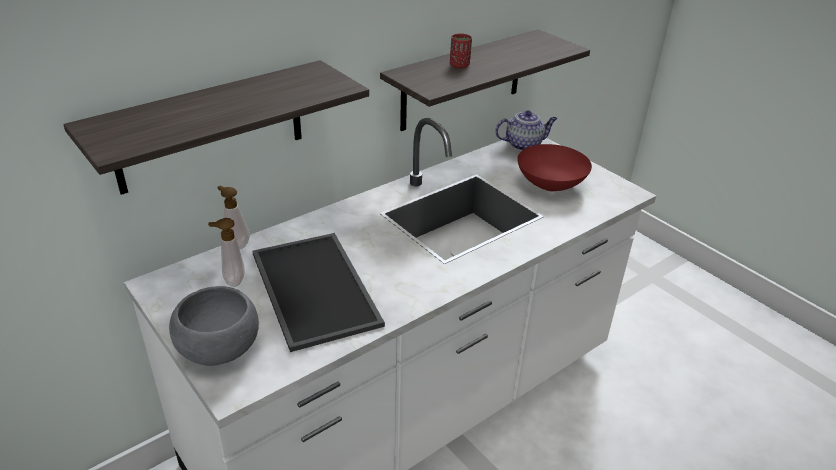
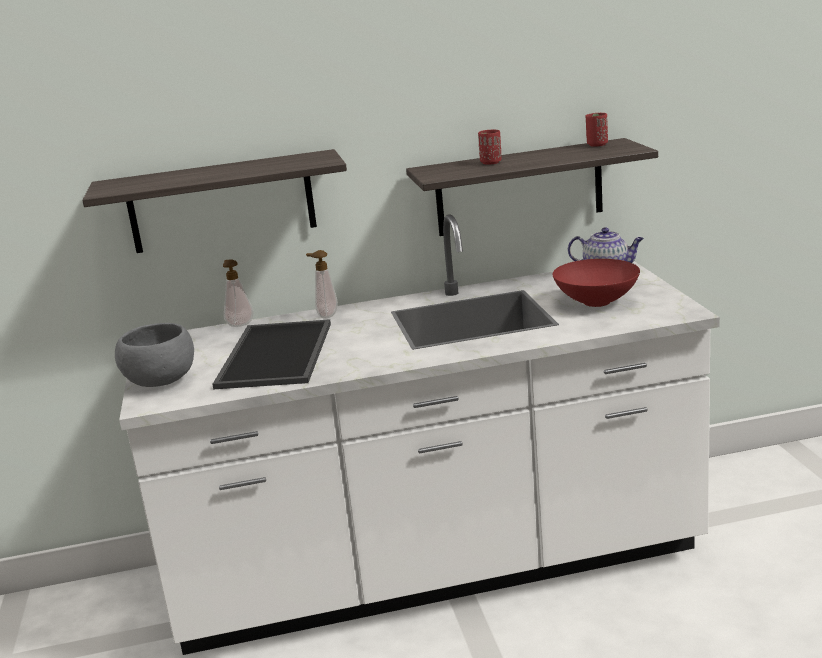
camera: 30 degrees right, 15 degrees down
(232, 281) = (214, 344): soap dispenser -> soap dispenser (326, 315)
(527, 39) = (597, 145): none -> red cup

